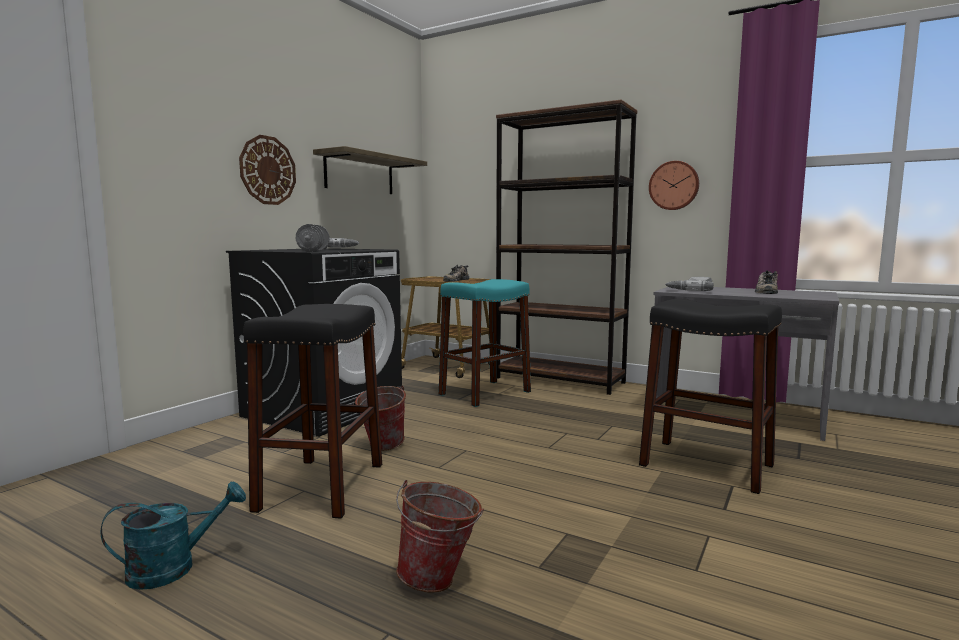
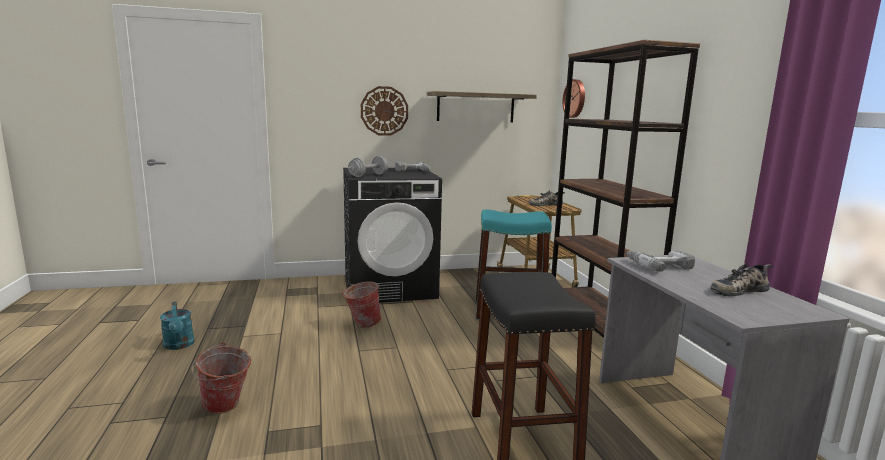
camera: 45 degrees right, 5 degrees up
(174, 568) = (179, 345): turquoise watering can -> turquoise watering can turned 45 degrees clockwise
(322, 486) = (291, 334): black stool -> none
(674, 185) = (725, 135): wall clock -> wall clock (575, 98)

